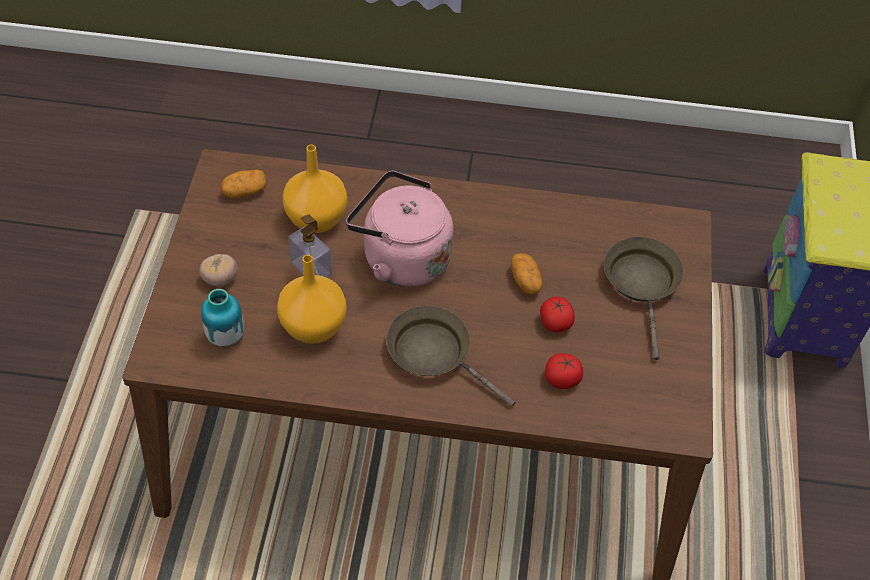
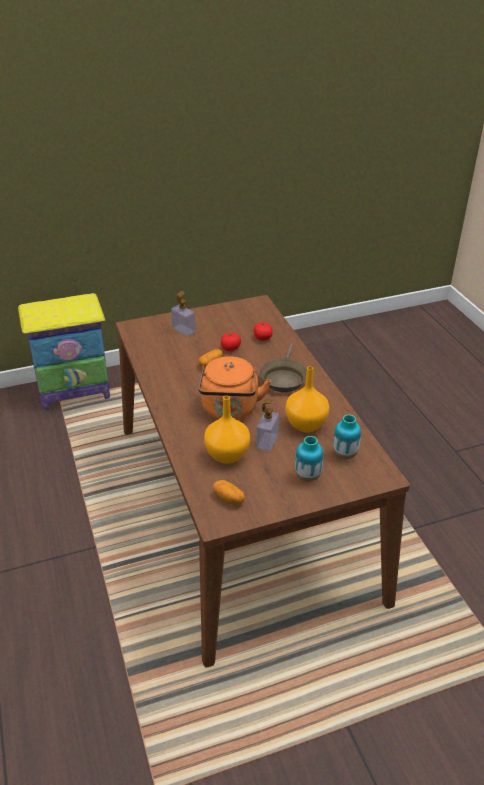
camera: 115 degrees left, 15 degrees down
(220, 279) = (307, 476): tomato -> vase
(401, 258) = (230, 410): pink kettle -> orange kettle
(642, 284) = (183, 330): brown frying pan -> soap dispenser

